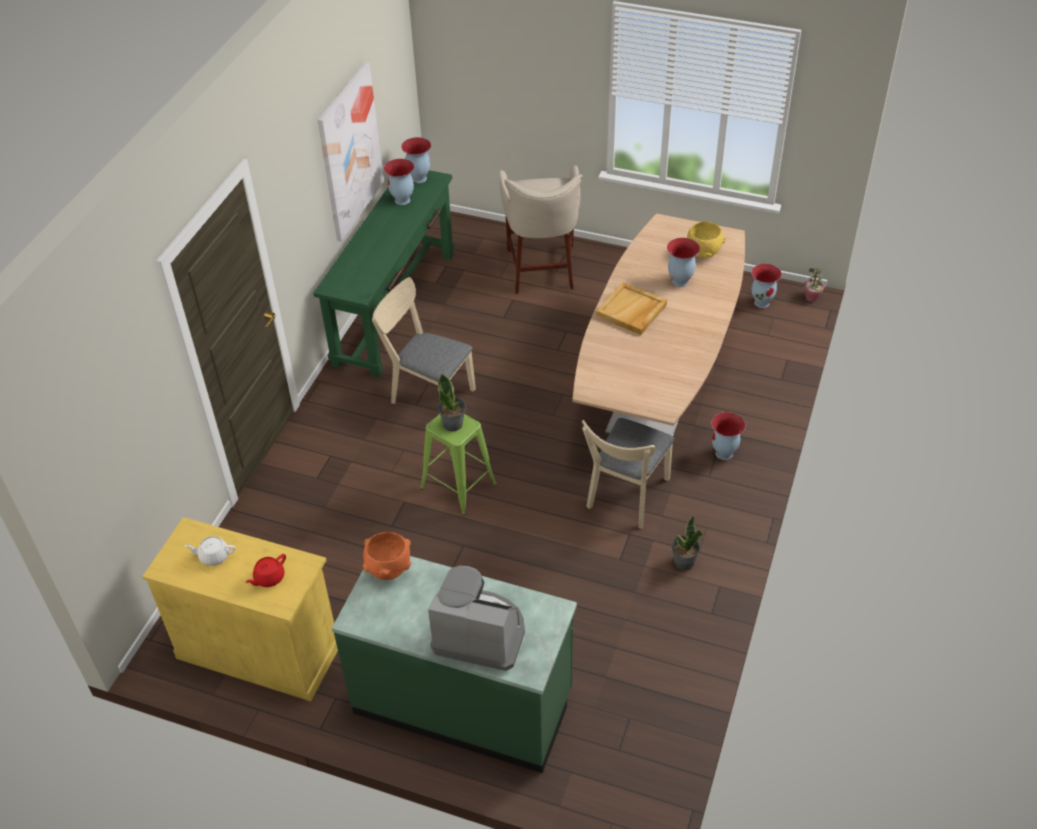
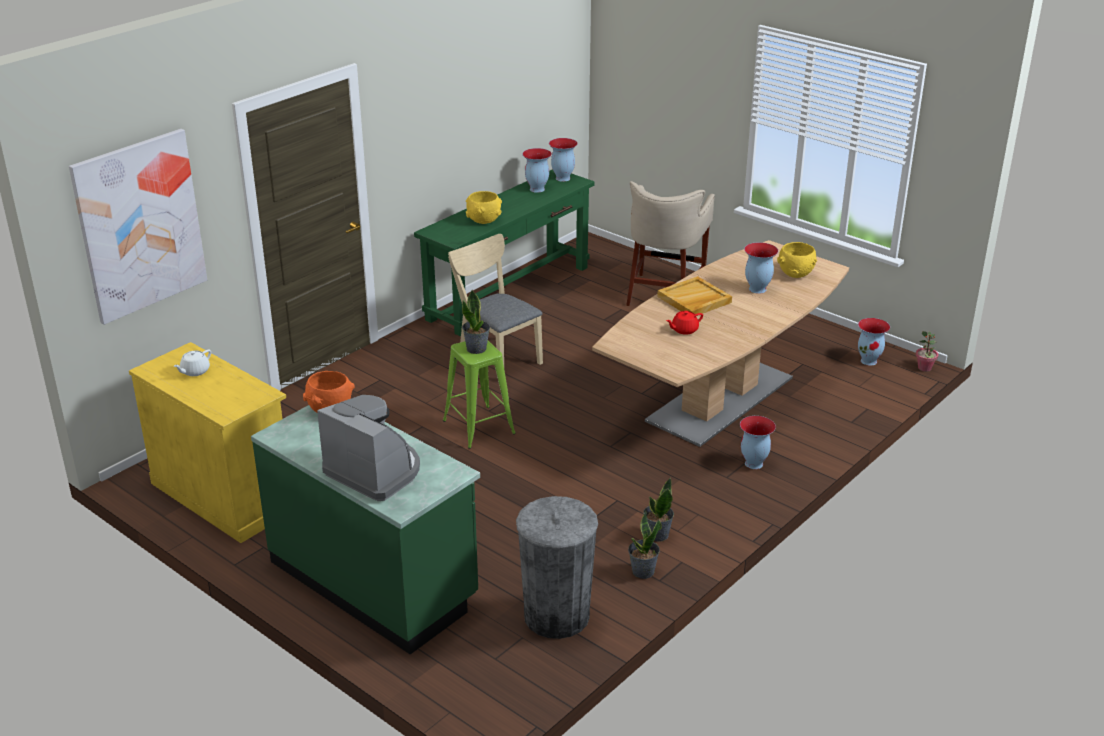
camera: 20 degrees right, 15 degrees down
(213, 556) = (194, 371): white teapot -> white teapot turned 75 degrees counterclockwise
(269, 578) = (228, 395): red teapot -> red teapot (684, 330)
(349, 152) = (488, 122): picture -> picture (139, 225)
(375, 258) = (484, 221): none -> yellow bowl
(625, 498) = (632, 473): beige chair -> none
(646, 683) = (556, 616): none -> grey trash can
(692, 608) = (642, 571): none -> potted plant

